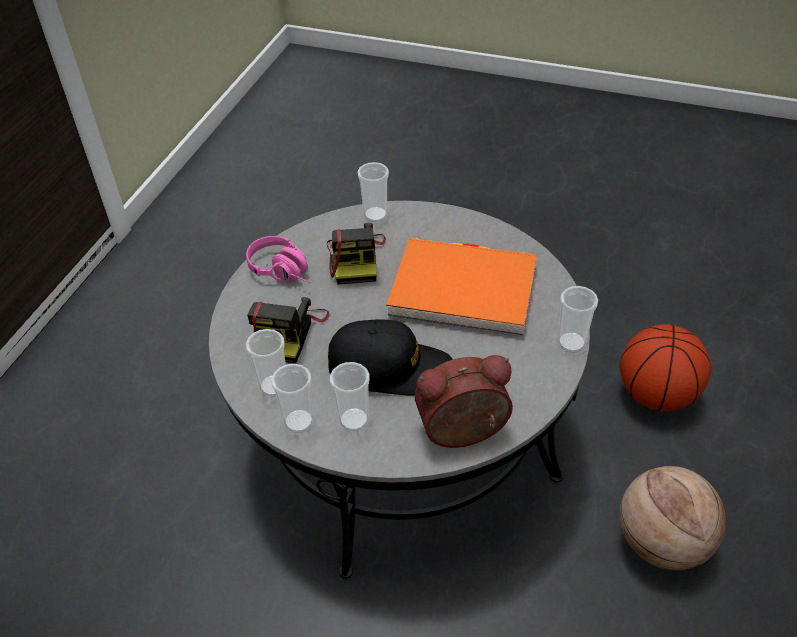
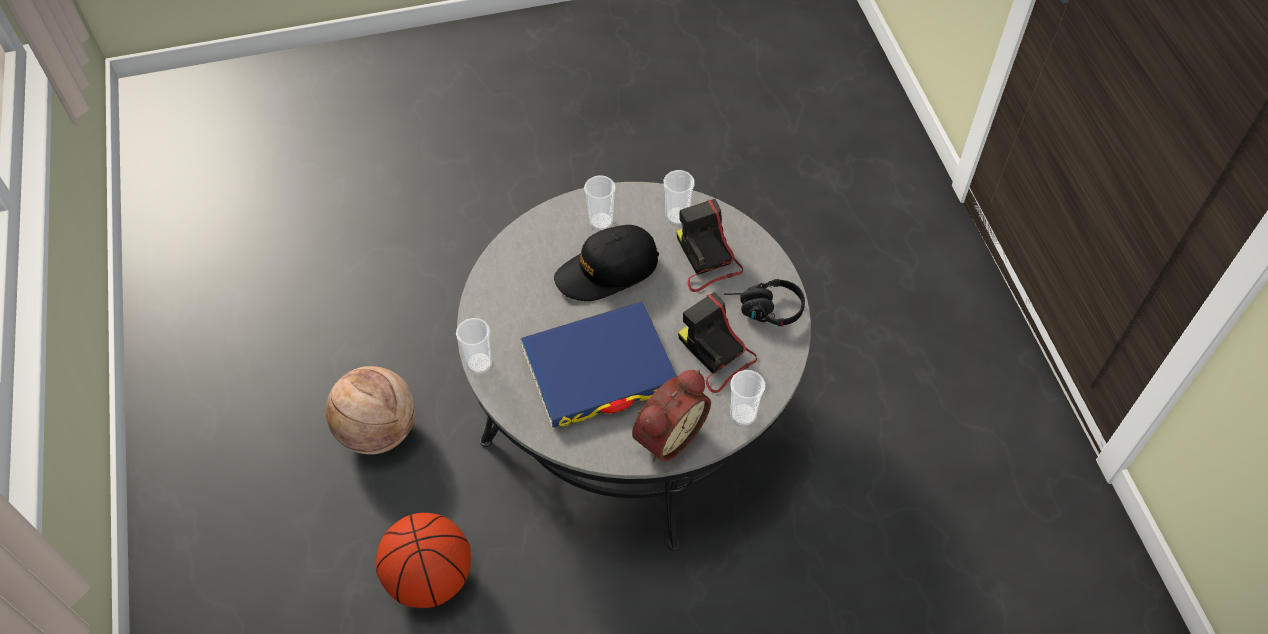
camera: 145 degrees right, 10 degrees up
(285, 271) = (763, 310): pink headphones -> black headphones
(299, 421) = (637, 202): cup -> none
(463, 291) = (599, 369): orange book -> blue book
(463, 434) = (518, 249): alarm clock -> alarm clock (666, 434)

